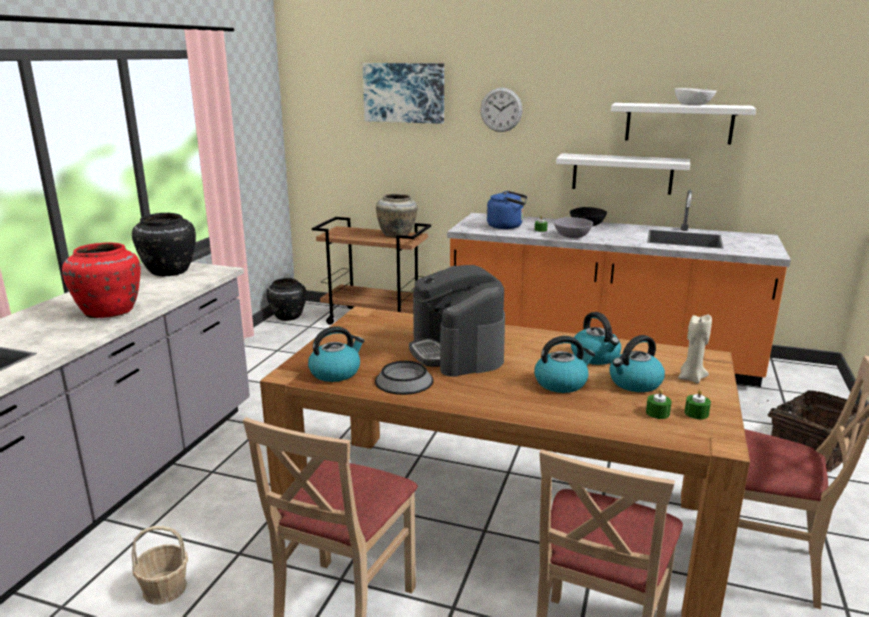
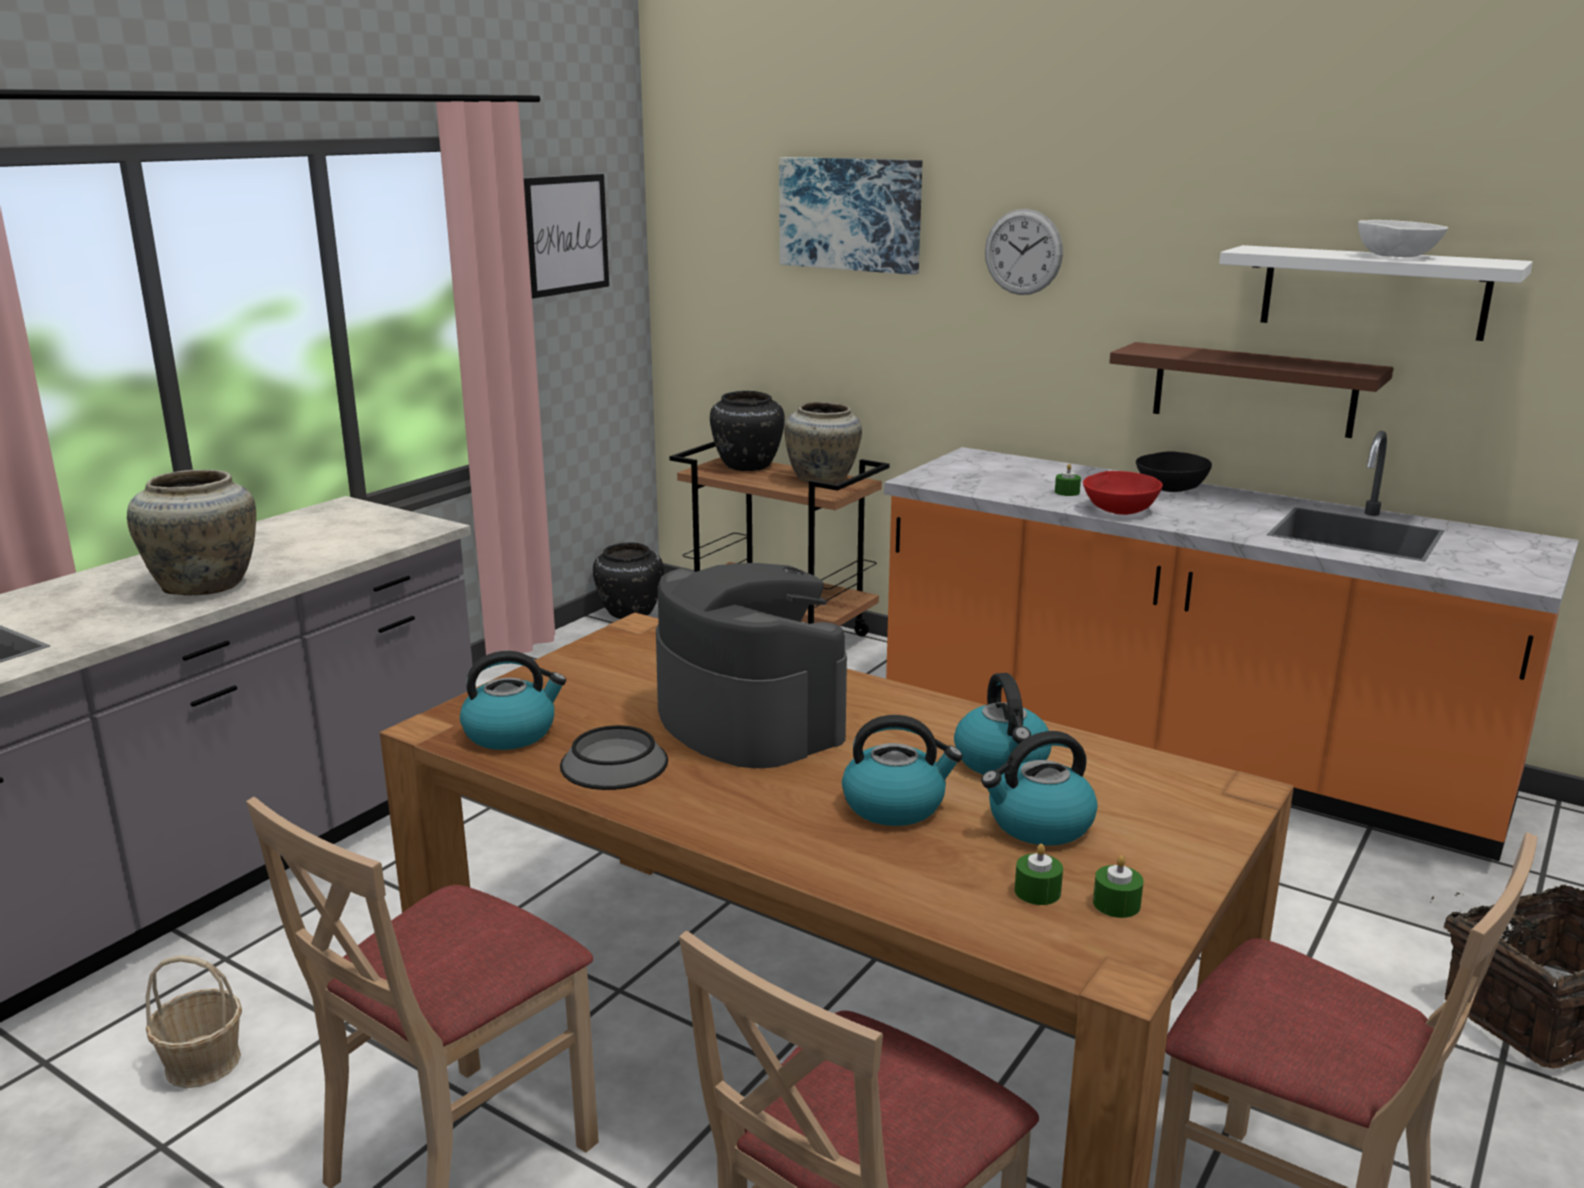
camera: 15 degrees right, 0 degrees up
(110, 312) = (206, 586): red vase -> beige vase
(169, 272) = (347, 523): black vase -> black vase (747, 466)
(245, 107) = (566, 234): none -> picture
(457, 352) = (748, 720): coffee machine -> coffee machine turned 150 degrees clockwise
(507, 226) = (1007, 480): blue kettle -> none
(572, 236) = (1120, 510): grey bowl -> red bowl
(622, 173) = (1253, 389): white shelf -> brown shelf
(691, 378) = (1163, 830): beige candle -> none

